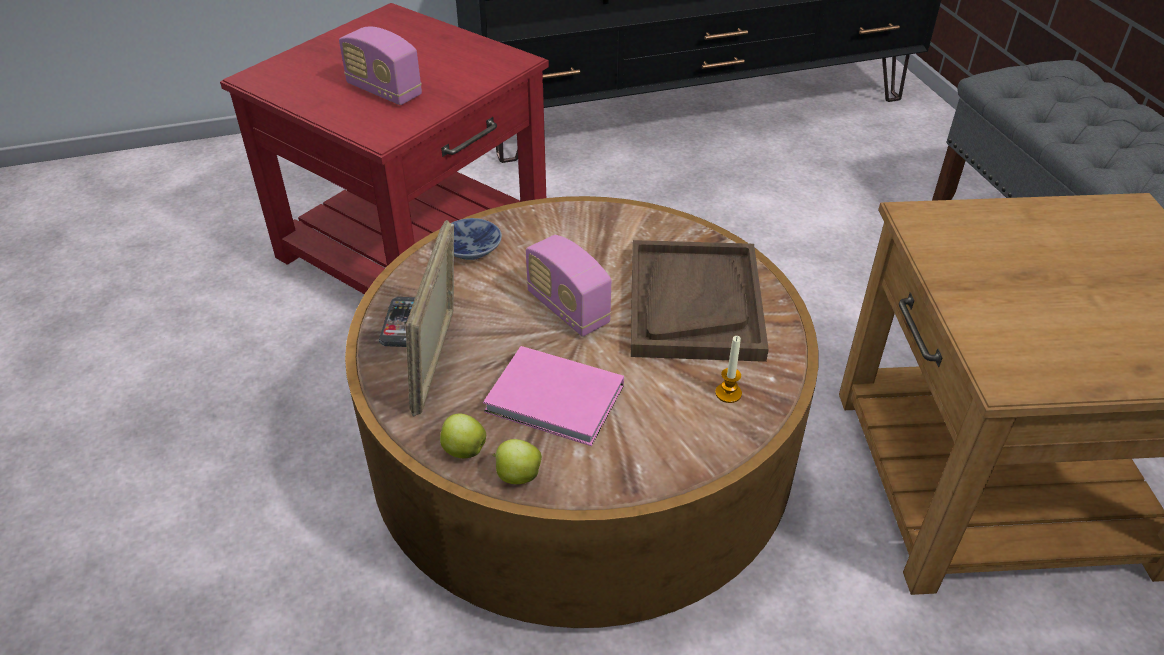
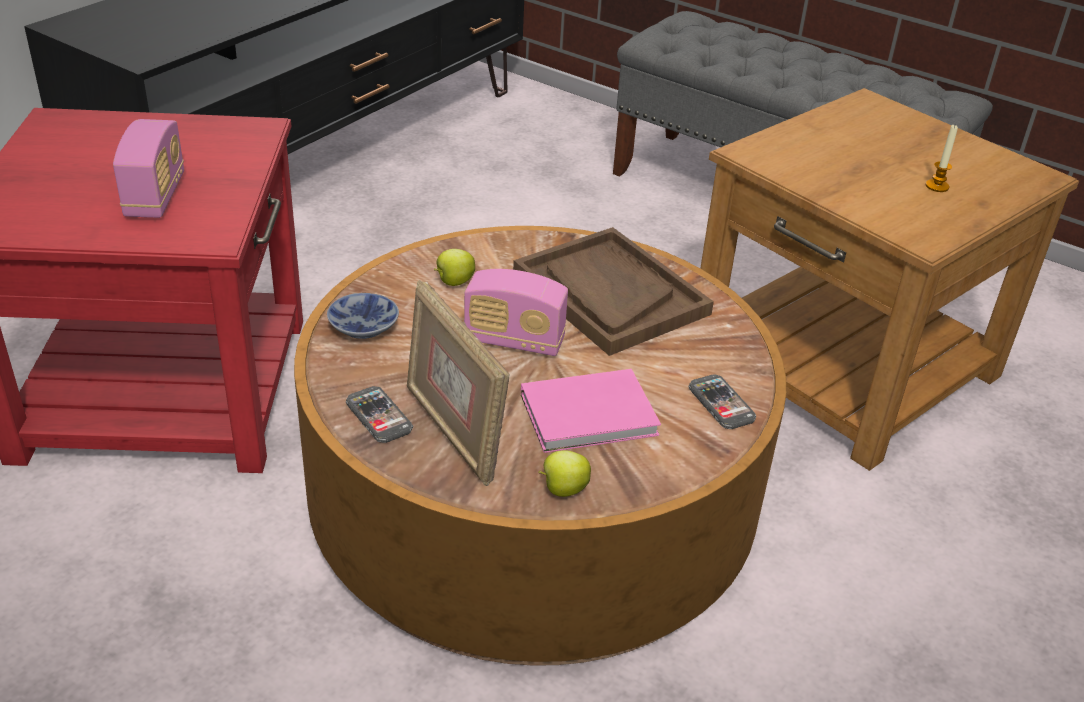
camera: 40 degrees left, 5 degrees down
(384, 91) = (155, 196): radio -> radio turned 90 degrees counterclockwise
(517, 475) = (629, 486): apple -> apple (454, 282)
(679, 446) = (721, 404): none -> phone
(728, 393) = (711, 350): candle -> candle (937, 186)

